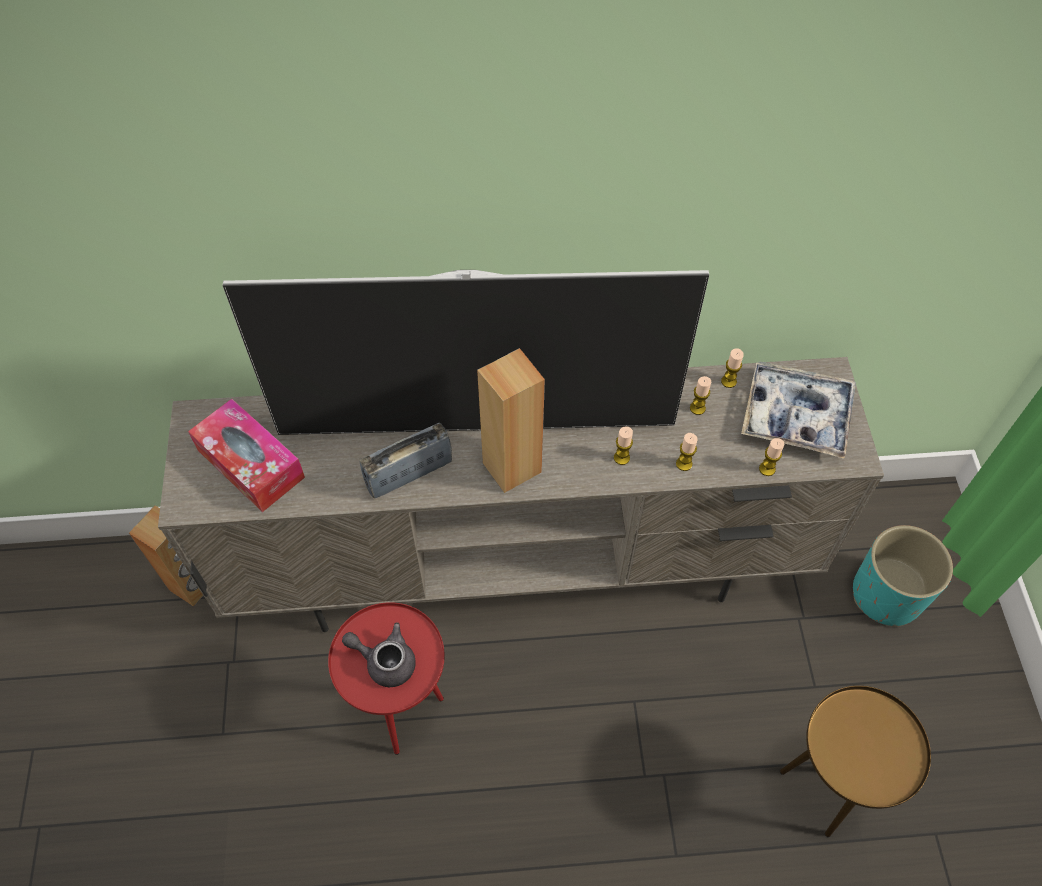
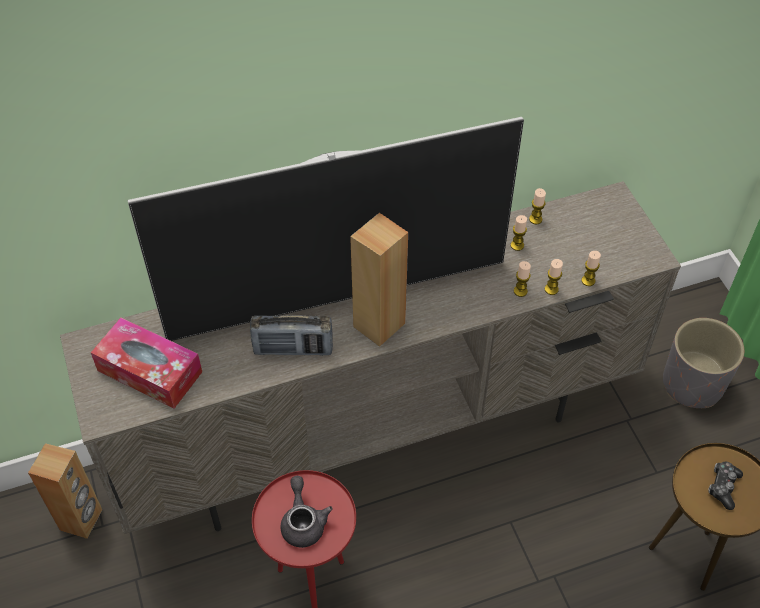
camera: 15 degrees left, 5 degrees down
(385, 661) = (303, 522): grey teapot -> grey teapot turned 75 degrees clockwise
(409, 474) = (293, 349): radio -> radio turned 135 degrees counterclockwise
(621, 458) = (468, 297): candle -> candle (551, 289)
(796, 416) = (598, 235): tray -> none
(867, 742) = (723, 487): none -> game controller
(886, 595) = (692, 384): turquoise planter -> grey planter

